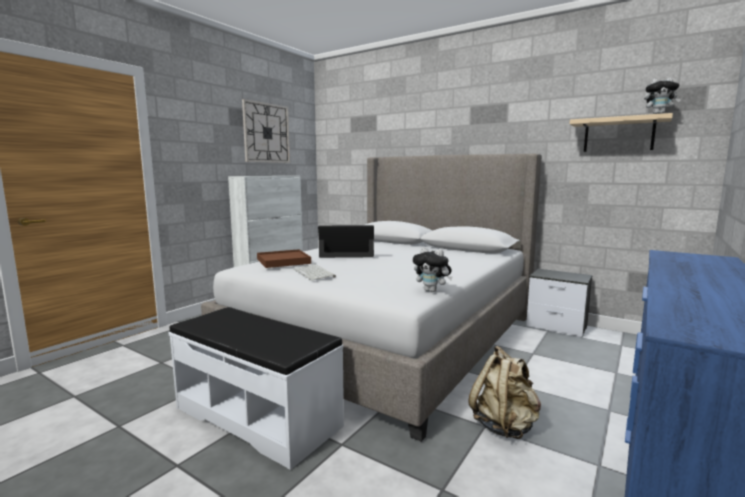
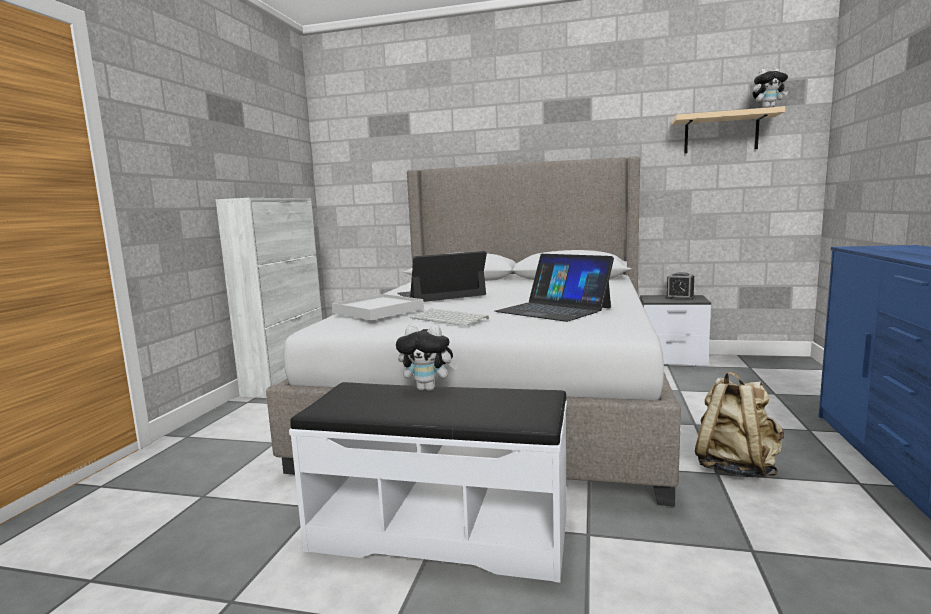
camera: 20 degrees left, 0 degrees up
(266, 133) = (256, 135): wall clock -> none
(283, 261) = (378, 311): brown tray -> white tray
(394, 275) = (553, 309): none -> laptop
(432, 291) = (630, 318): plush toy -> plush toy (428, 389)
(567, 275) = (680, 297): none -> alarm clock

